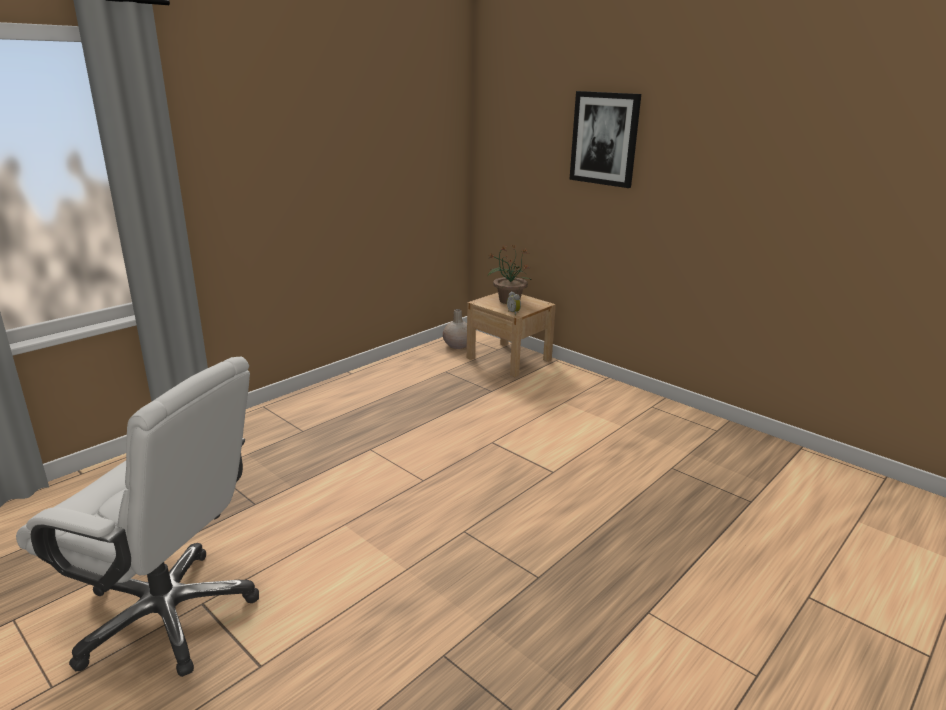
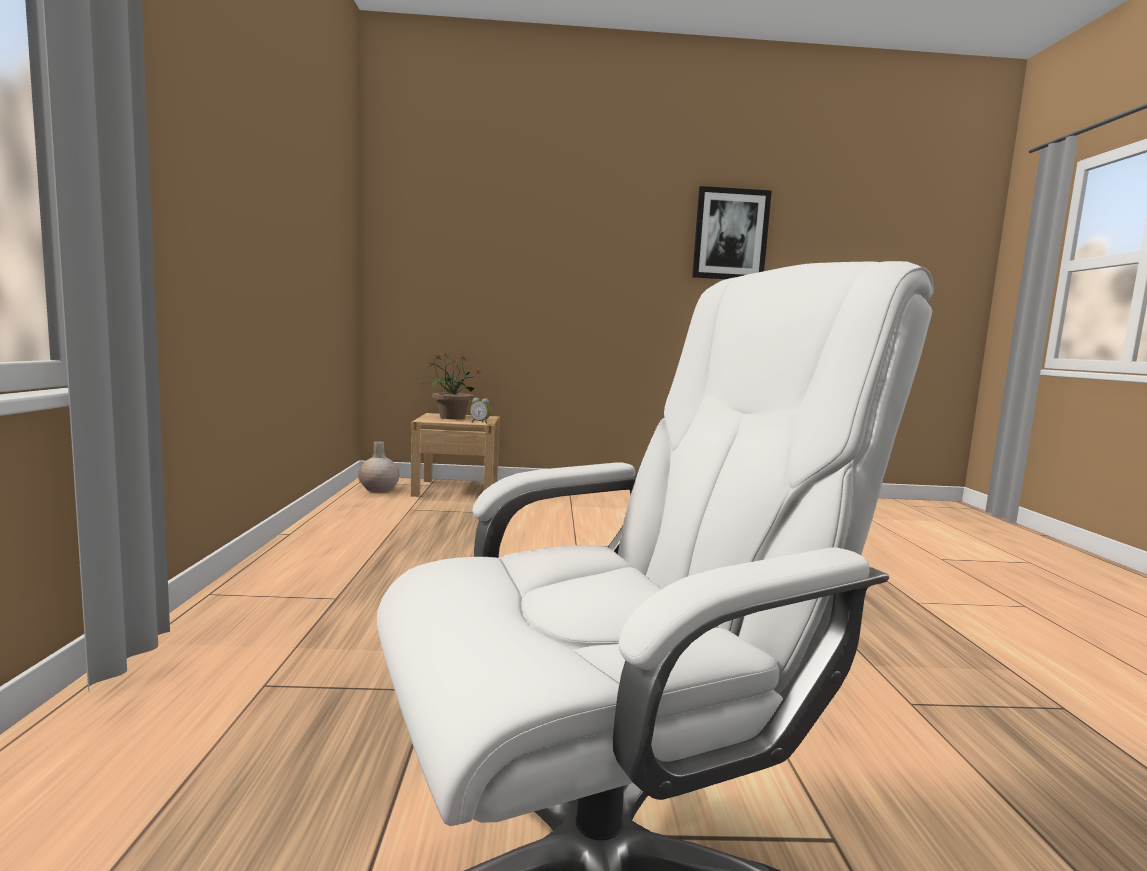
camera: 45 degrees left, 15 degrees down
(604, 139) = (547, 234): picture -> picture (730, 234)

